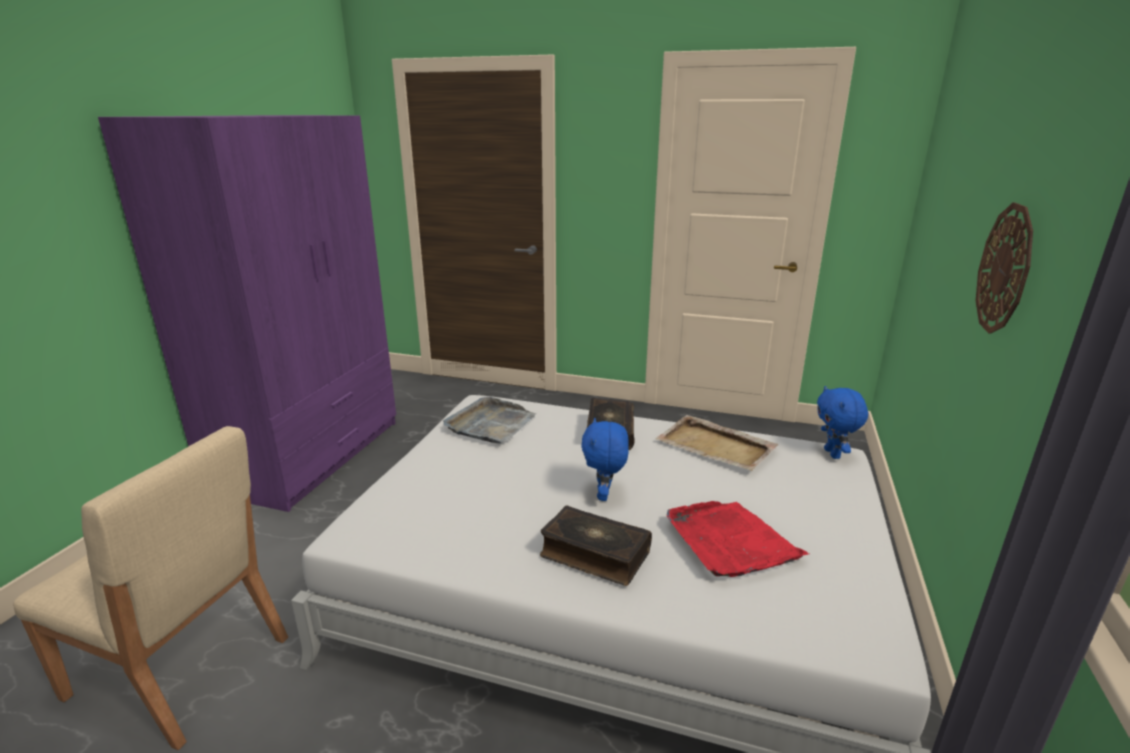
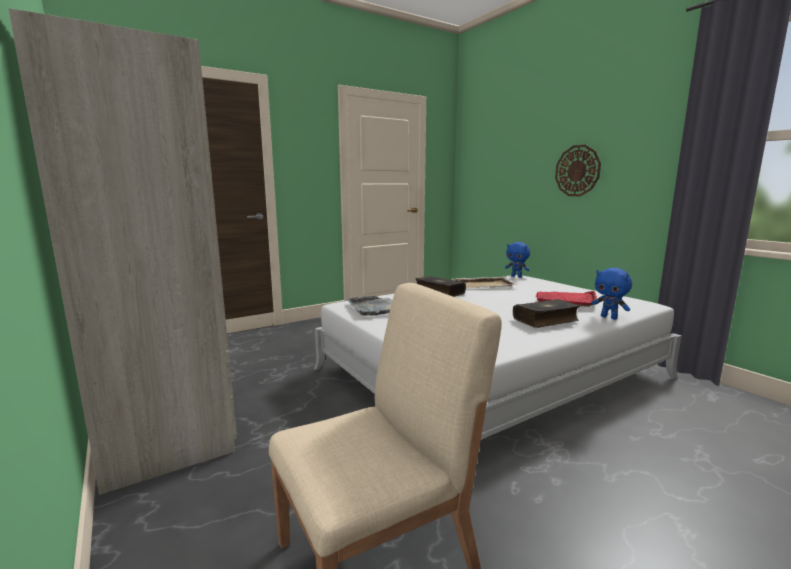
camera: 50 degrees left, 10 degrees down
(310, 455) = (165, 420): purple wardrobe -> beige wardrobe
(604, 495) = (497, 307): blue plush toy -> blue plush toy (609, 317)

